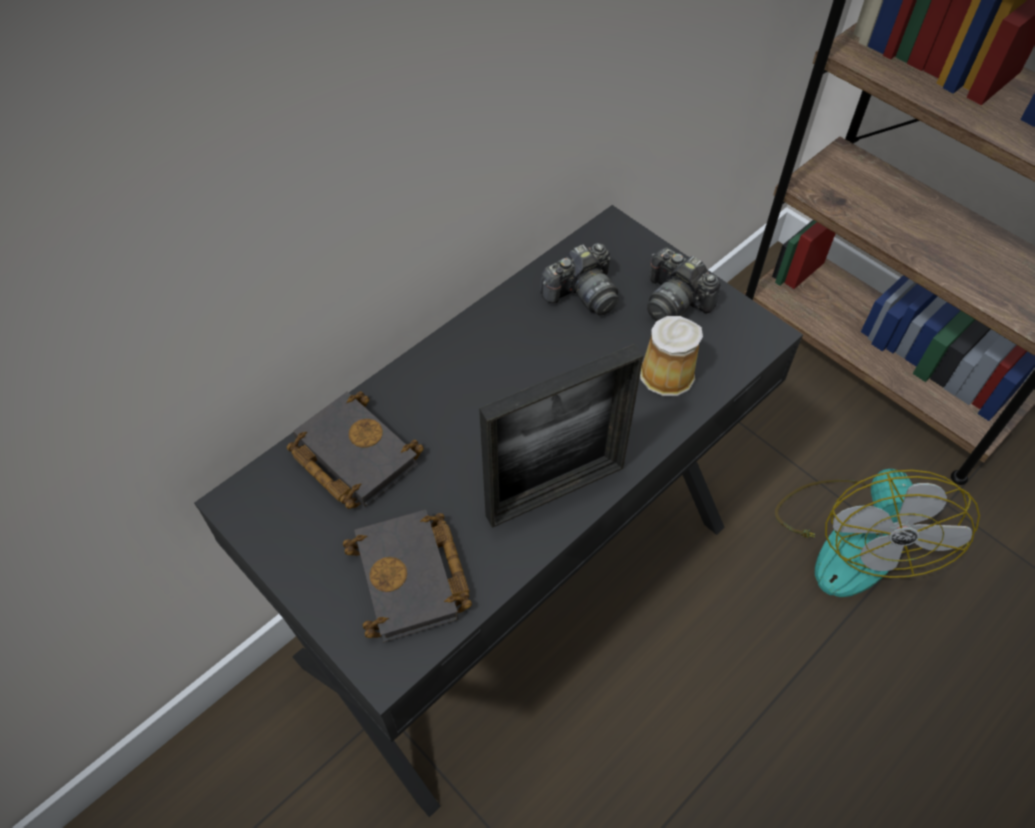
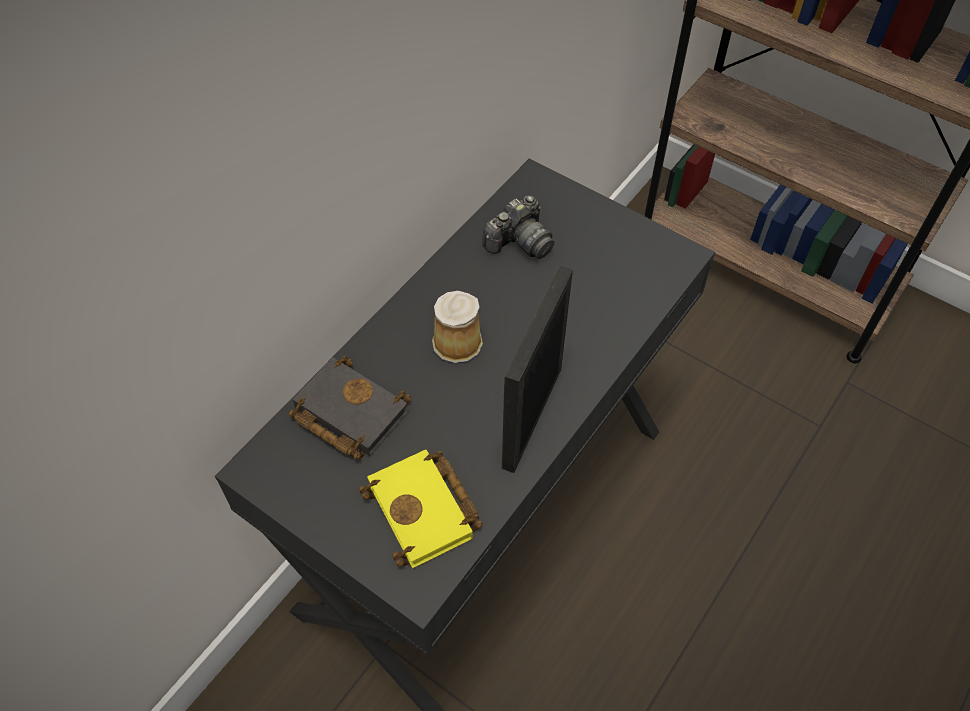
camera: 10 degrees left, 0 degrees up
(413, 580) = (426, 512): black book -> yellow book
(555, 491) = (532, 417): picture frame -> picture frame turned 150 degrees clockwise
(665, 372) = (605, 300): mug -> mug (455, 340)
(674, 301) = (601, 237): camera -> none
(851, 538) = (771, 424): fan -> none

